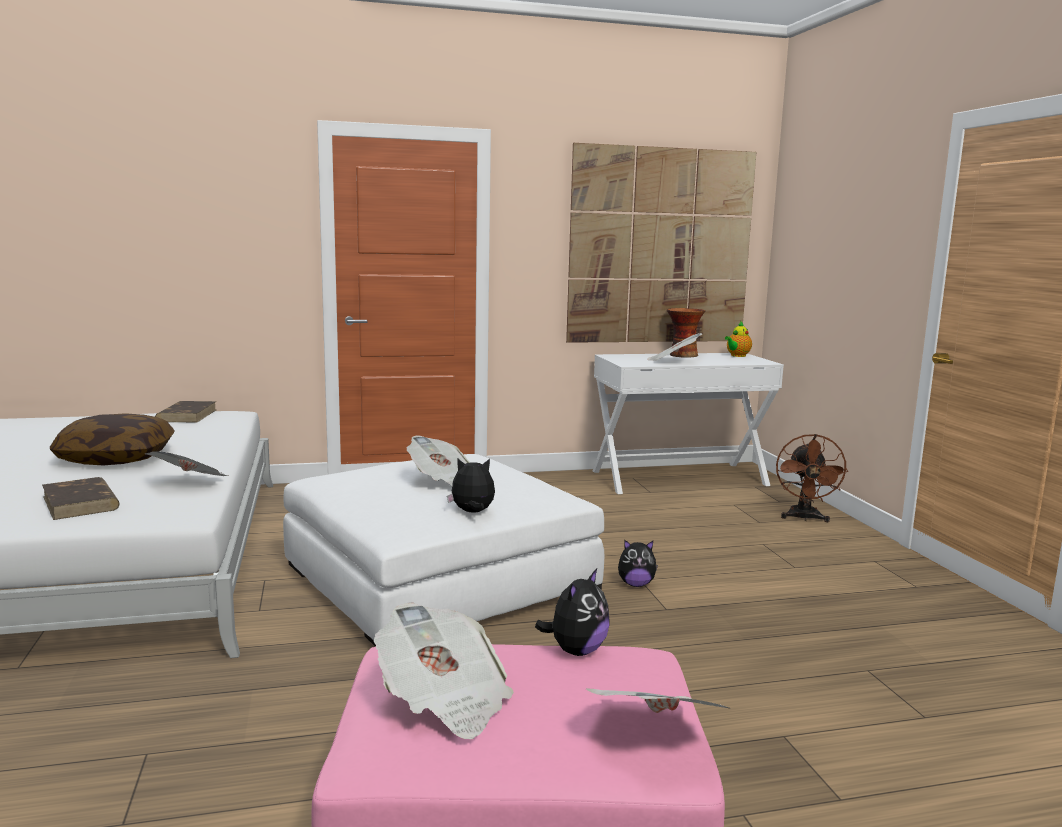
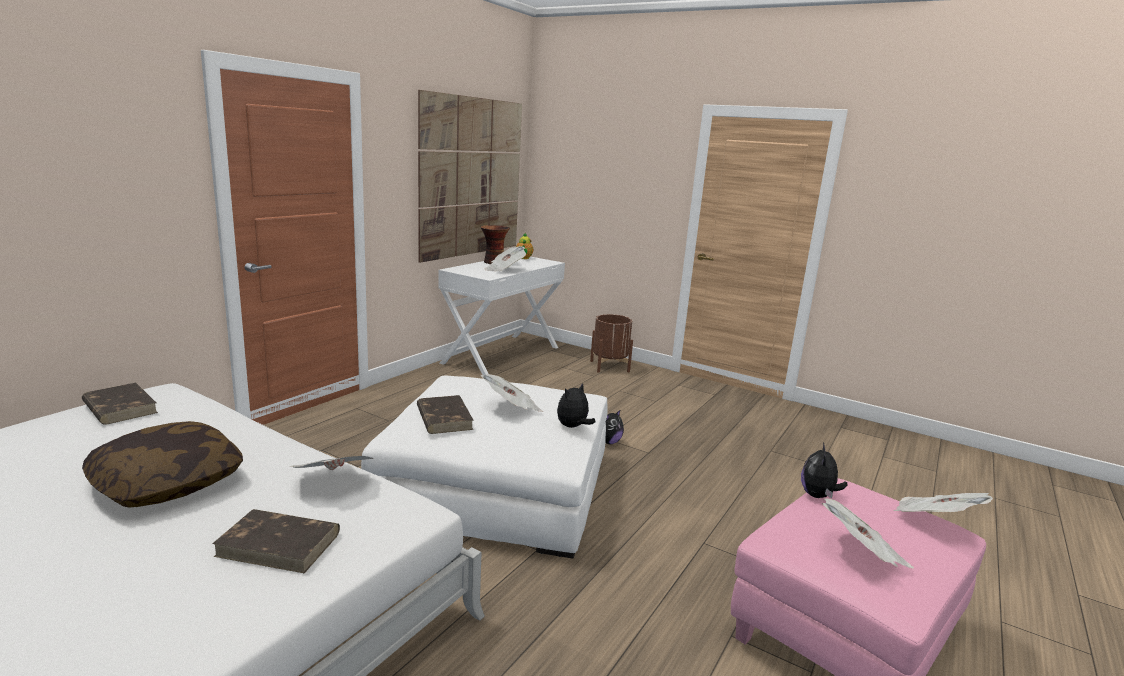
camera: 45 degrees left, 5 degrees up
(370, 473) = (444, 418): none -> brown book
(576, 650) = (818, 496): plush toy -> plush toy turned 150 degrees counterclockwise
(804, 518) = (609, 366): brown fan -> brown planter

